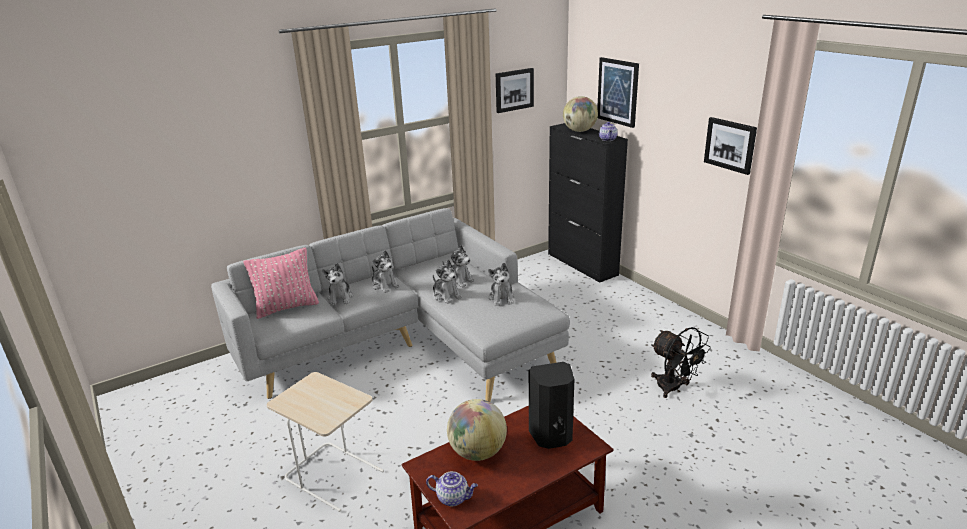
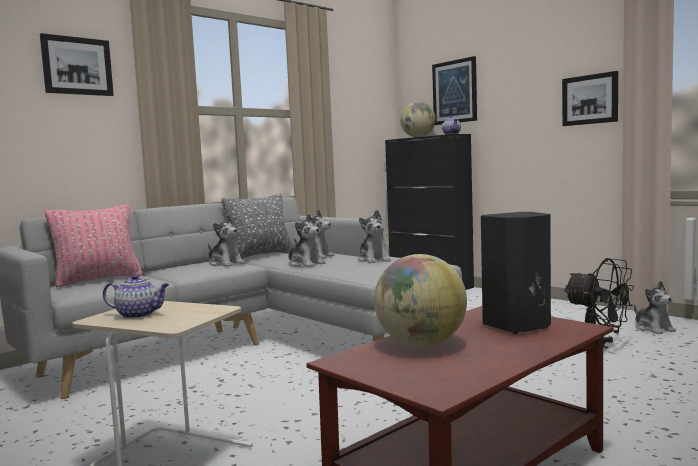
camera: 10 degrees left, 20 degrees down
(340, 298) = (170, 272): plush toy -> plush toy (653, 328)
(416, 268) = (260, 255): none -> grey pillow
(453, 498) = (413, 380): teapot -> teapot (139, 315)
(514, 90) = (349, 98): picture -> picture (77, 66)

